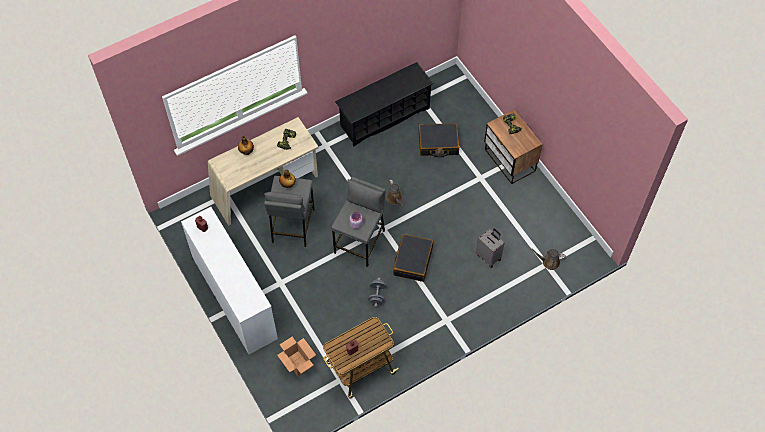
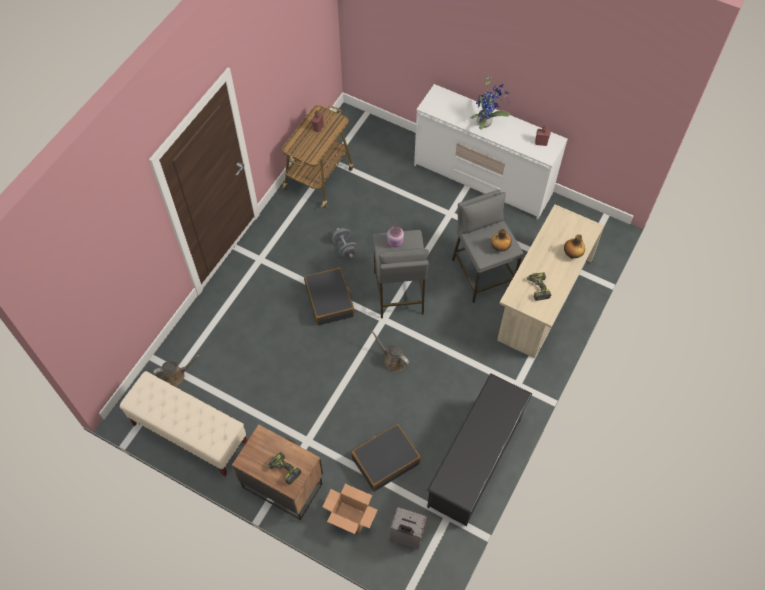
camera: 150 degrees right, 0 degrees up
(228, 265) = (486, 122): none -> potted plant
(297, 363) = (380, 155): cardboard box -> cardboard box (351, 517)
(488, 257) = (248, 347): grey suitcase -> grey suitcase (406, 536)
(555, 219) = (190, 433): none -> beige bench

